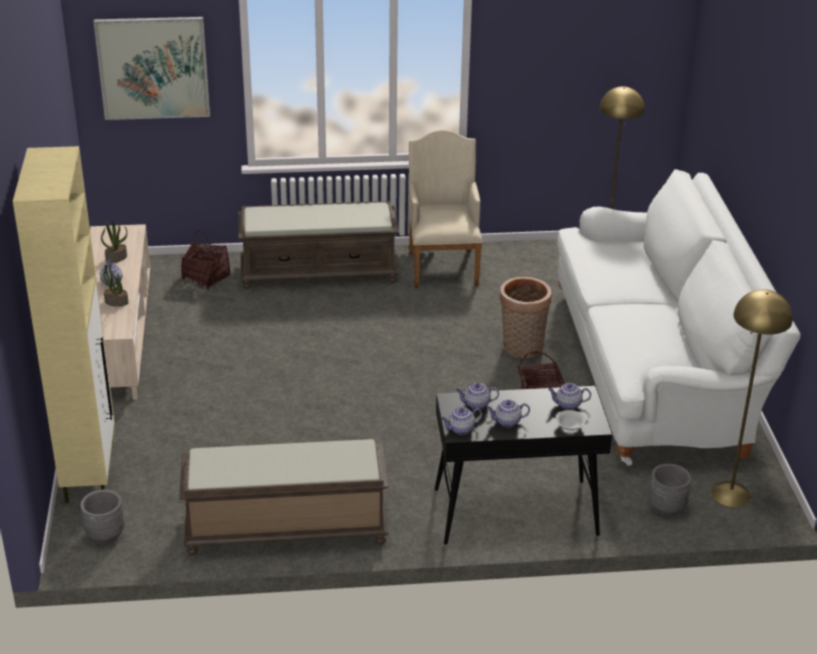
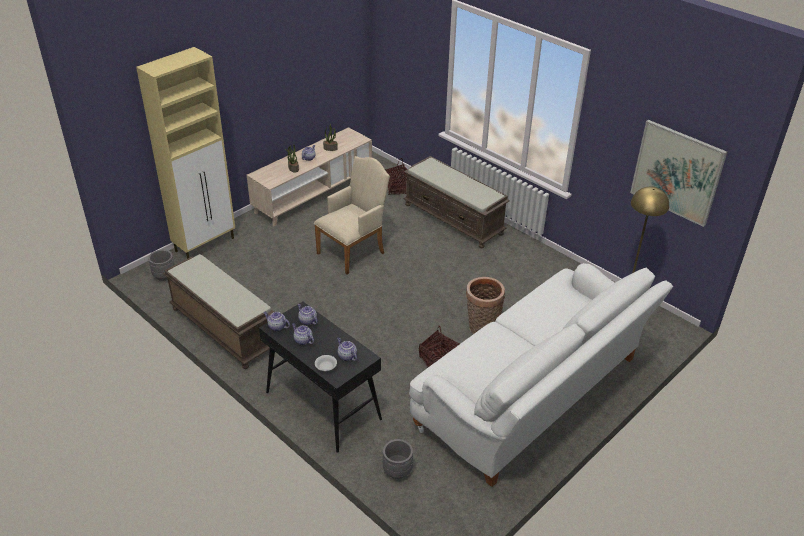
camera: 50 degrees right, 5 degrees up
(153, 68) = (406, 47): picture -> picture (677, 172)
(443, 265) = (523, 256): beige armchair -> beige armchair (354, 251)
(730, 494) = (444, 496): yellow floor lamp -> none

